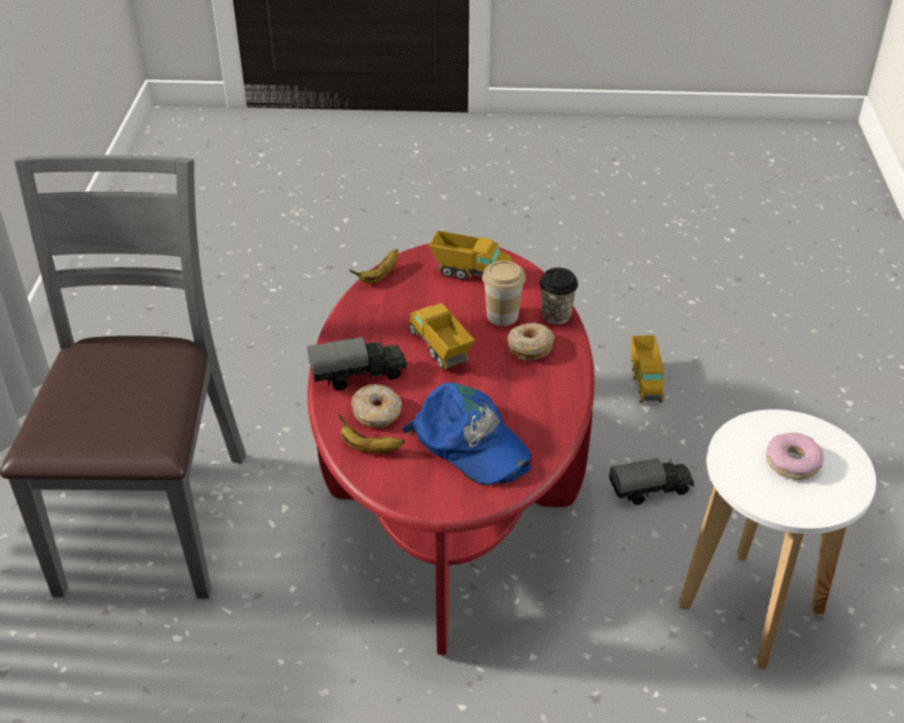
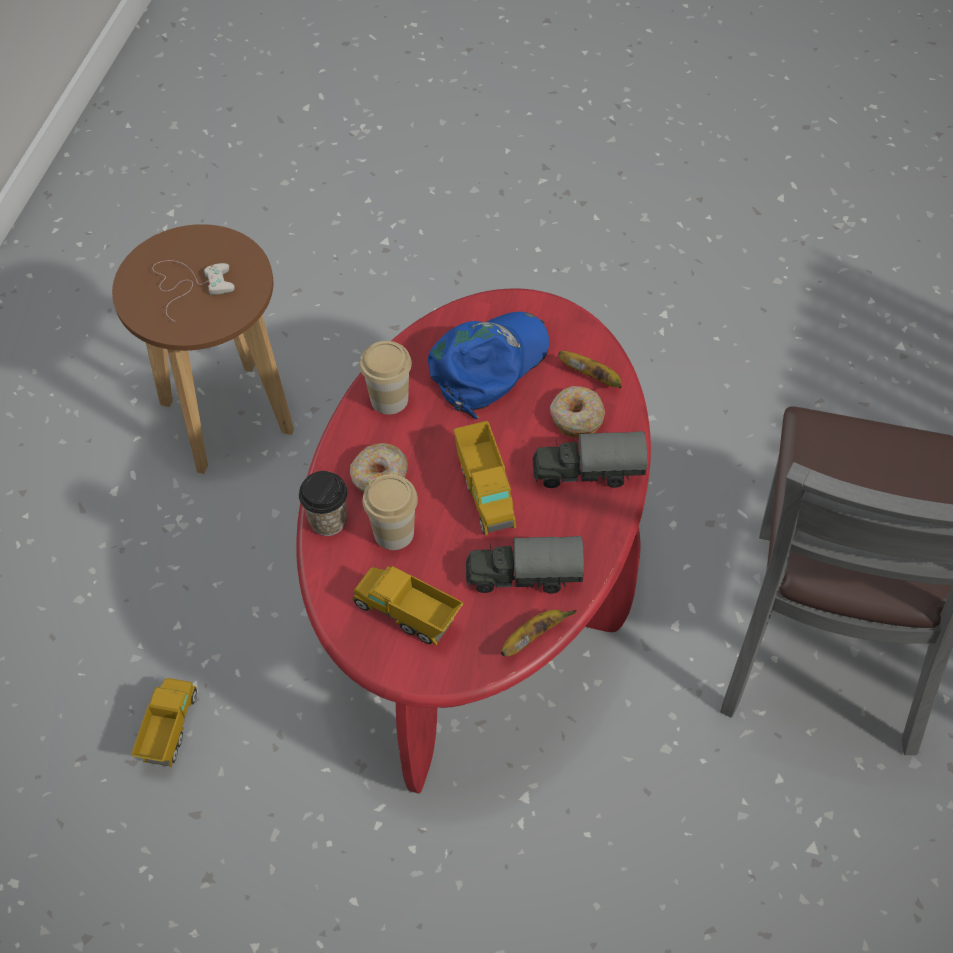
camera: 165 degrees left, 15 degrees up
(469, 443) = (489, 364): blue cap -> blue cap turned 75 degrees clockwise
(548, 402) = (389, 399): none -> cup
(651, 490) = (251, 565): toy truck -> toy truck (523, 576)
(751, 609) = (226, 417): white stool -> brown stool
(792, 462) = (189, 284): donut -> white game controller

